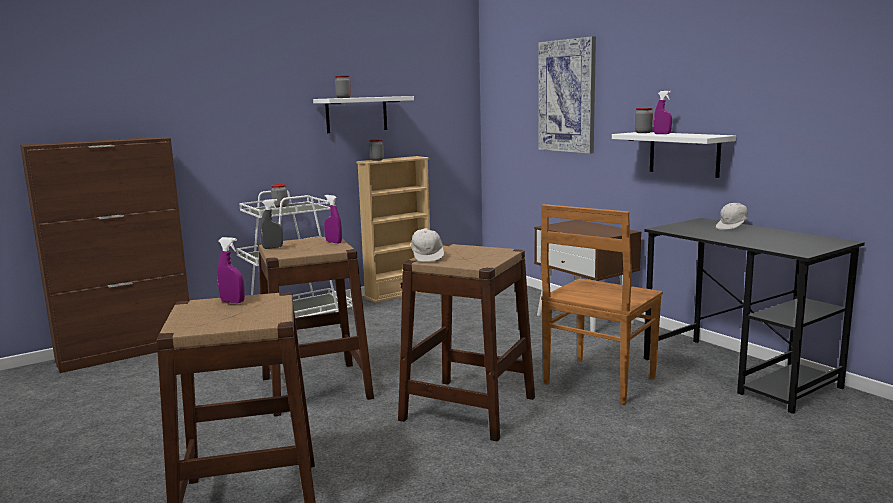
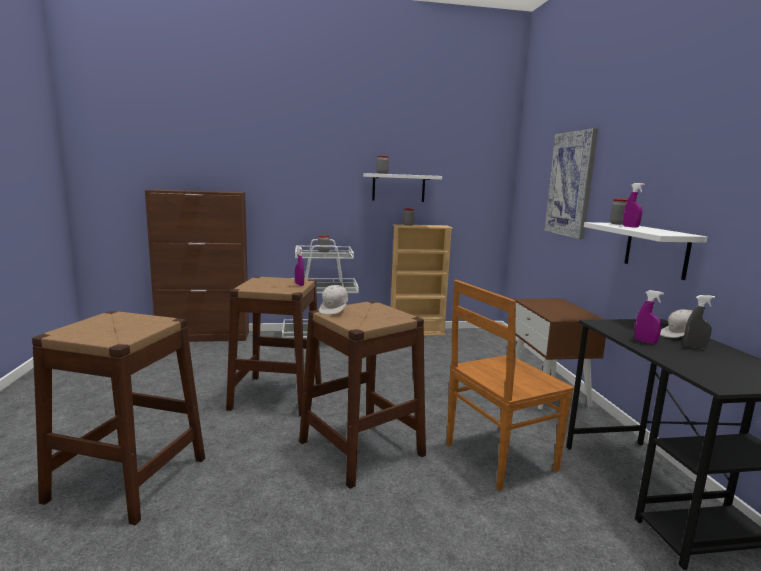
camera: 25 degrees right, 0 degrees up
(232, 302) = (135, 319): purple spray bottle -> purple spray bottle (645, 341)
(272, 248) = (253, 281): grey spray bottle -> grey spray bottle (694, 347)

